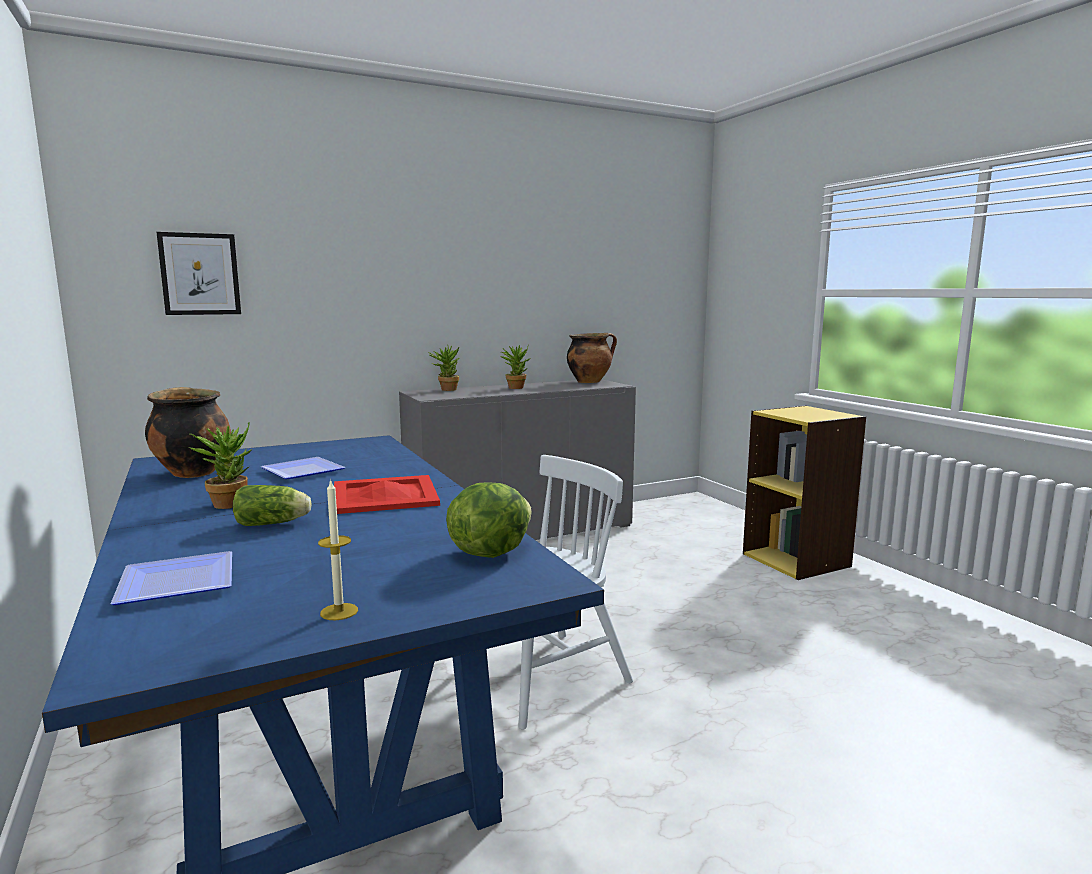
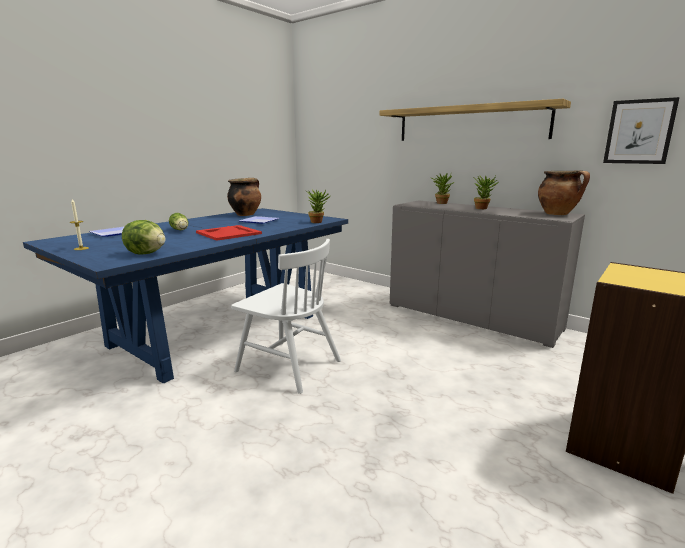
camera: 65 degrees right, 5 degrees up
(200, 274) = (336, 128): picture -> picture (639, 132)
(229, 503) = (206, 223): potted plant -> potted plant (318, 222)
(464, 278) = (470, 123): none -> shelf

